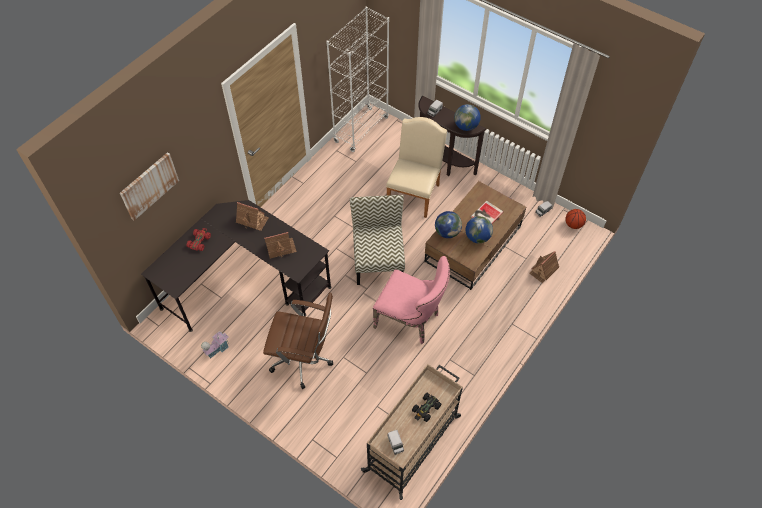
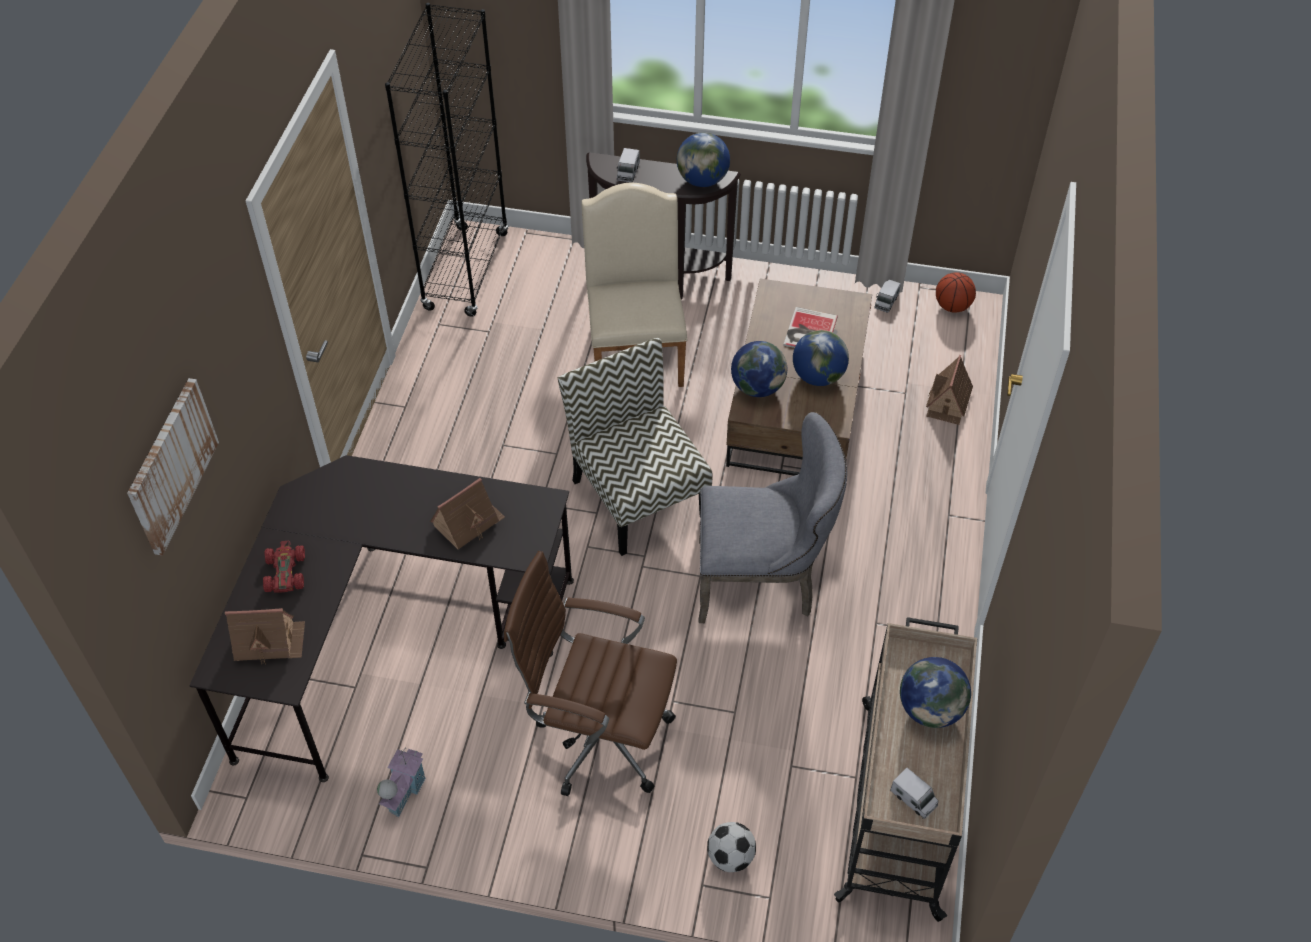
camera: 25 degrees left, 5 degrees down
(252, 220) = (377, 490): toy house -> toy house (269, 641)
(304, 359) = (598, 738): brown office chair -> brown office chair turned 150 degrees counterclockwise
(330, 433) = (730, 857): none -> football
(361, 129) = (466, 271): white bookcase -> black bookcase
(411, 320) = (763, 581): pink chair -> grey chair
(426, 409) = (930, 709): black toy car -> globe

